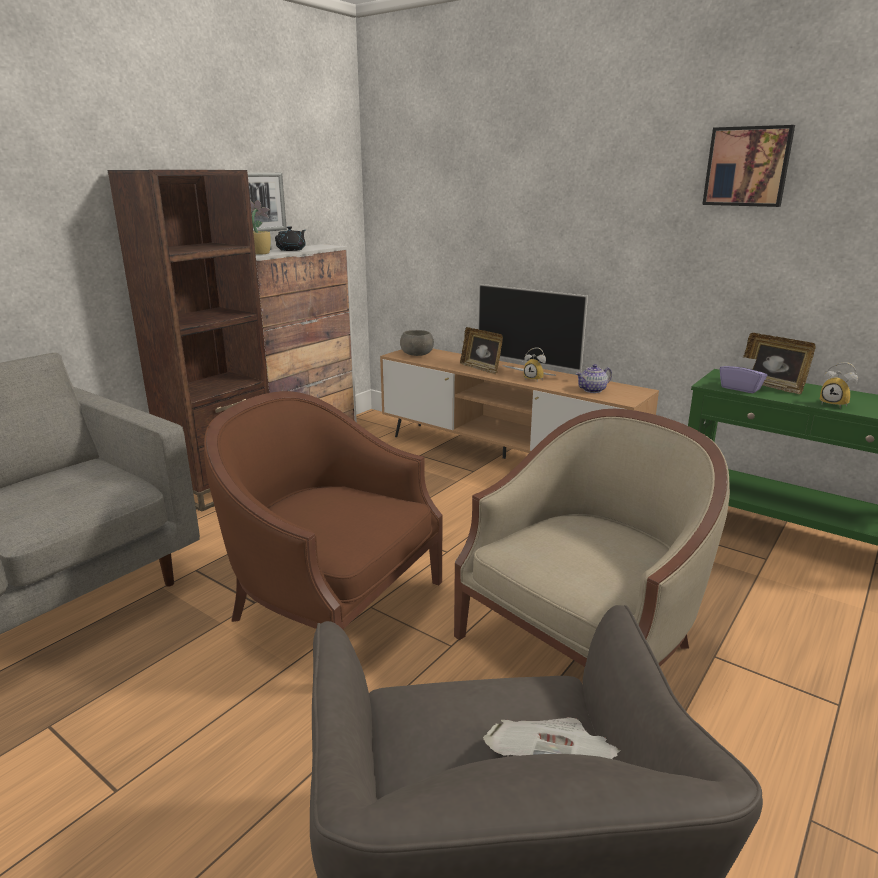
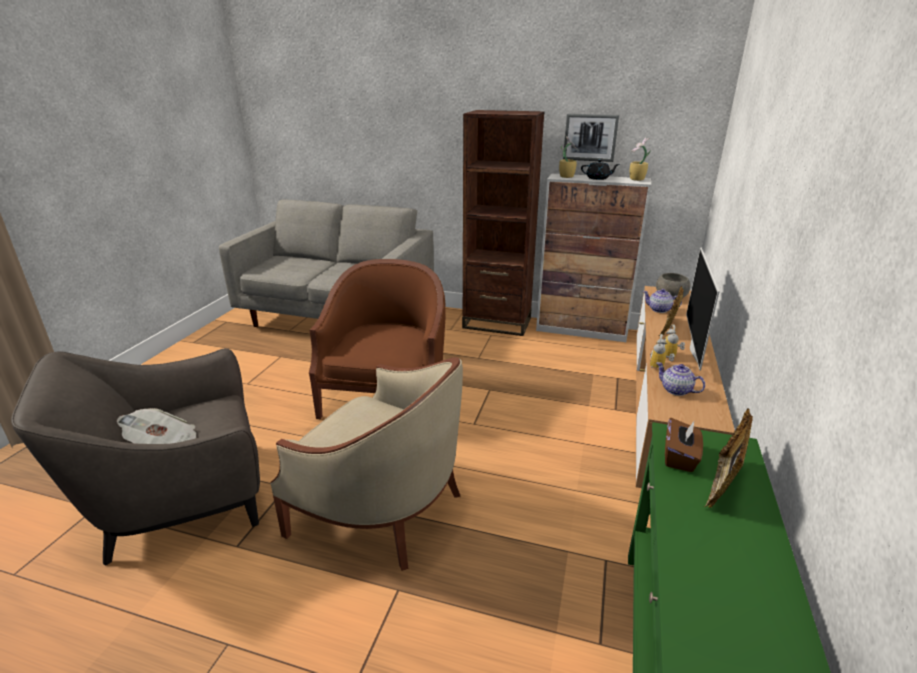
camera: 70 degrees right, 5 degrees up
(321, 245) = (636, 179): none -> potted plant
(441, 363) = (659, 310): none -> teapot
(740, 388) = (680, 457): purple tissue box -> brown tissue box
(747, 166) = (846, 176): picture -> none
(835, 404) = (691, 540): alarm clock -> alarm clock (660, 367)

